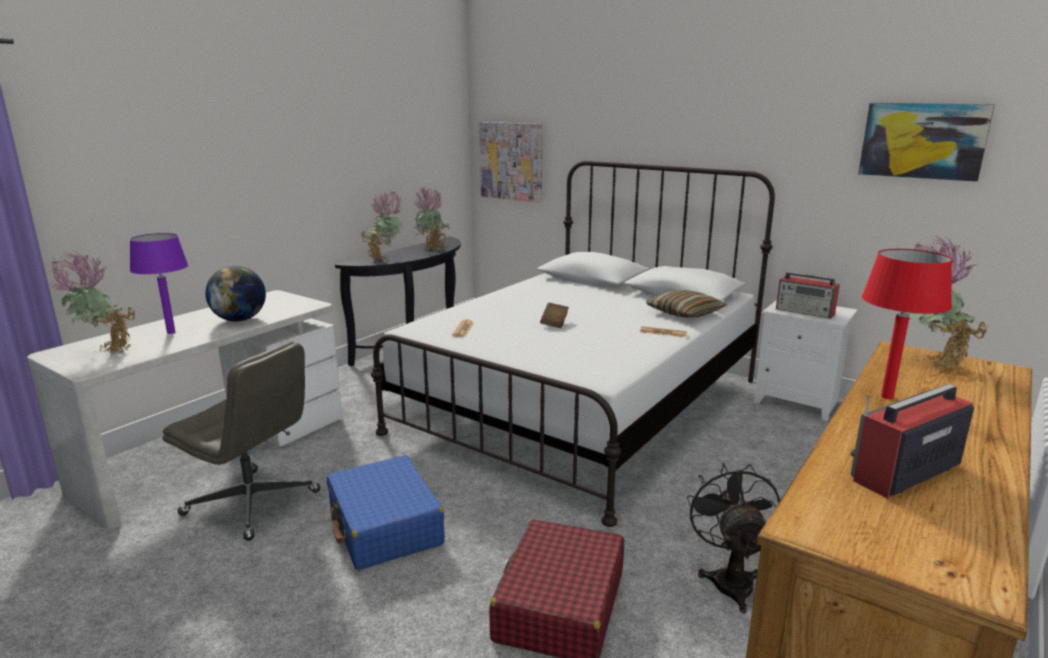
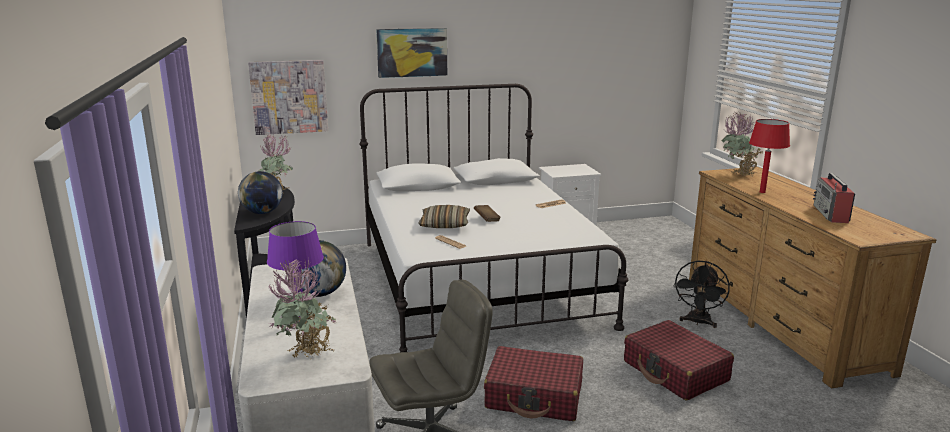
camera: 50 degrees left, 0 degrees up
(385, 258) = (262, 212): potted plant -> globe
(385, 526) = (534, 396): blue suitcase -> red suitcase
(684, 313) = (529, 190): pillow -> pillow (444, 224)
(730, 579) = (698, 322): black fan -> black fan turned 105 degrees counterclockwise
(805, 312) = (571, 172): radio -> none
(922, 141) = (607, 55): picture -> picture (412, 52)

